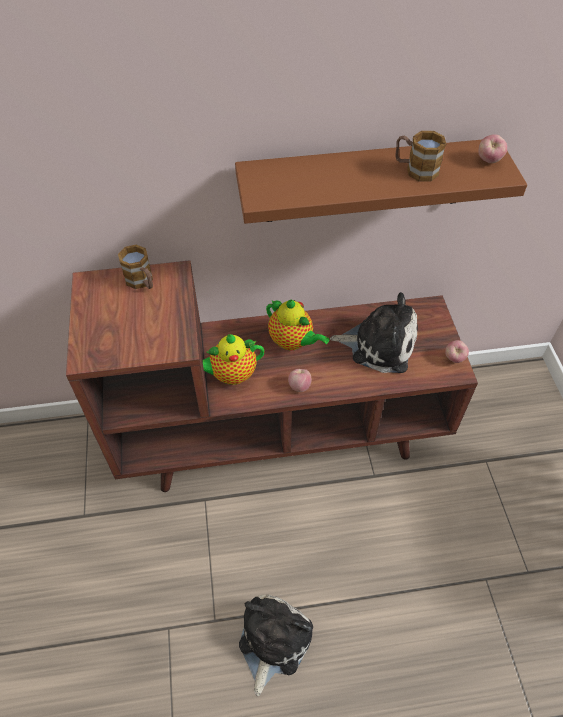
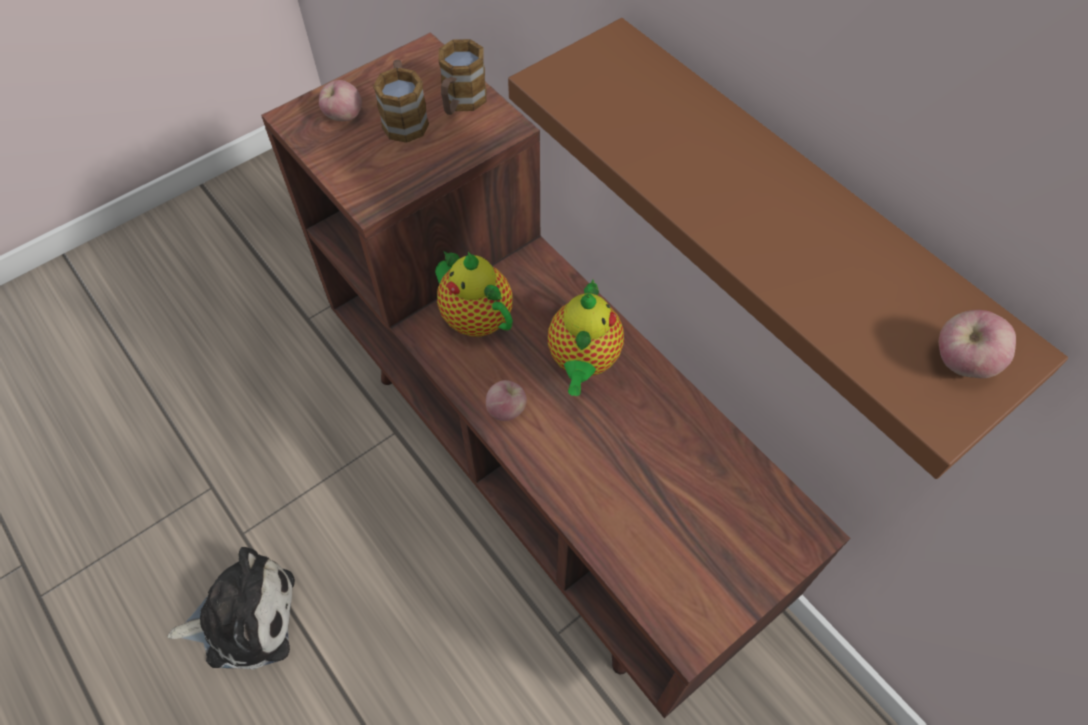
camera: 60 degrees right, 5 degrees up
(379, 344) = (663, 483): plush toy -> none
(415, 170) = (815, 251): mug -> mug (405, 118)
(454, 358) = (715, 618): apple -> apple (344, 117)

